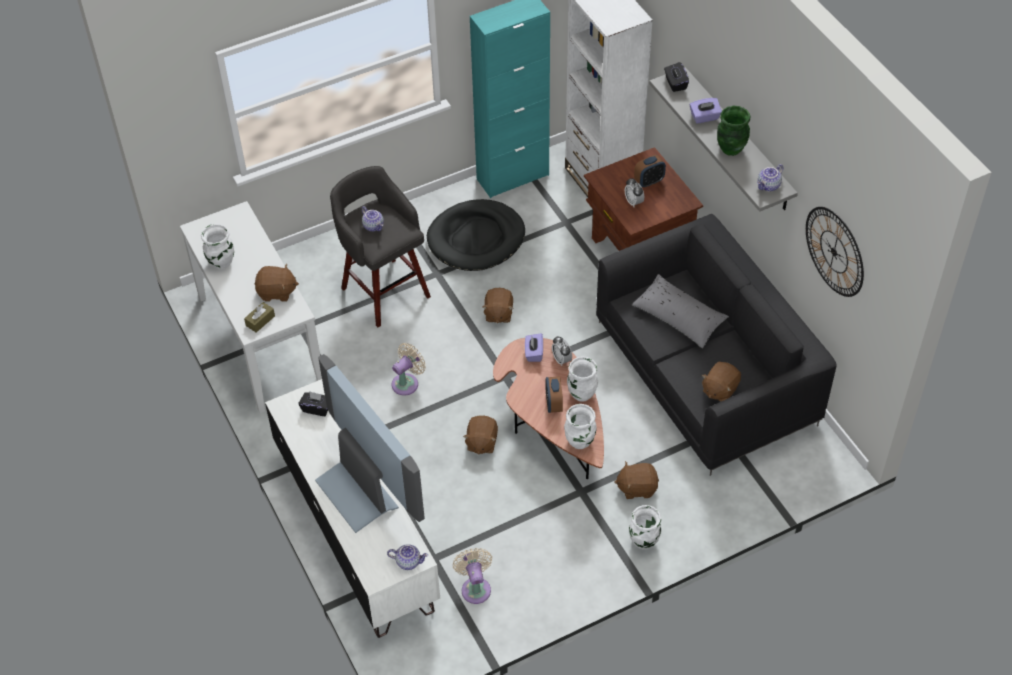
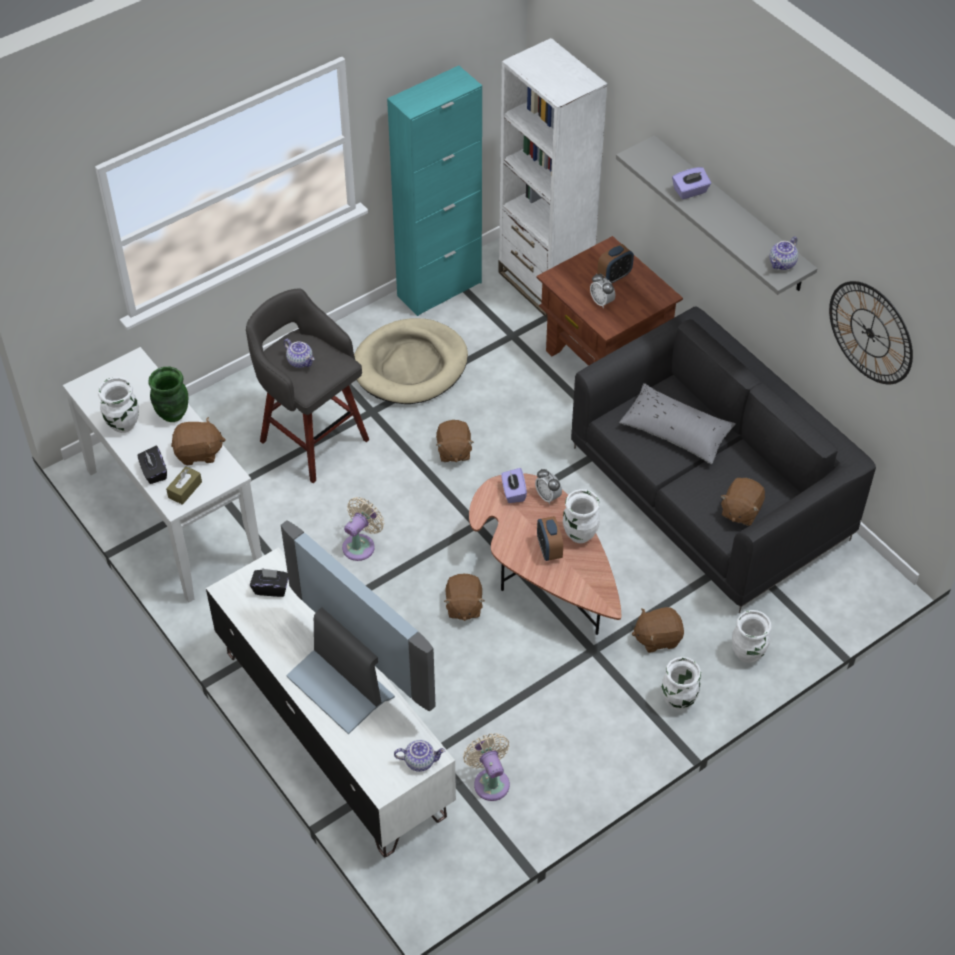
camera: 10 degrees left, 0 degrees up
(476, 239) = (410, 365): black dog bed -> beige dog bed
(580, 442) = (589, 591): white vase -> white vase (748, 654)
(675, 83) = (647, 155): black tissue box -> black tissue box (154, 472)
(730, 149) = (728, 225): green vase -> green vase (172, 414)

